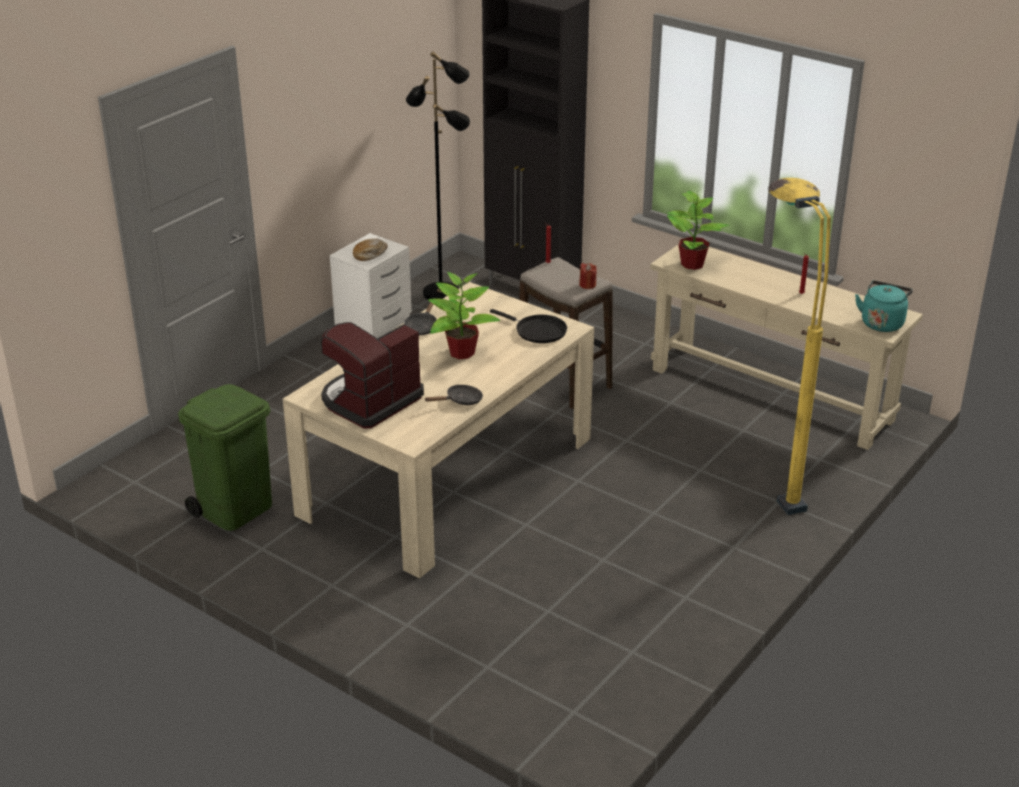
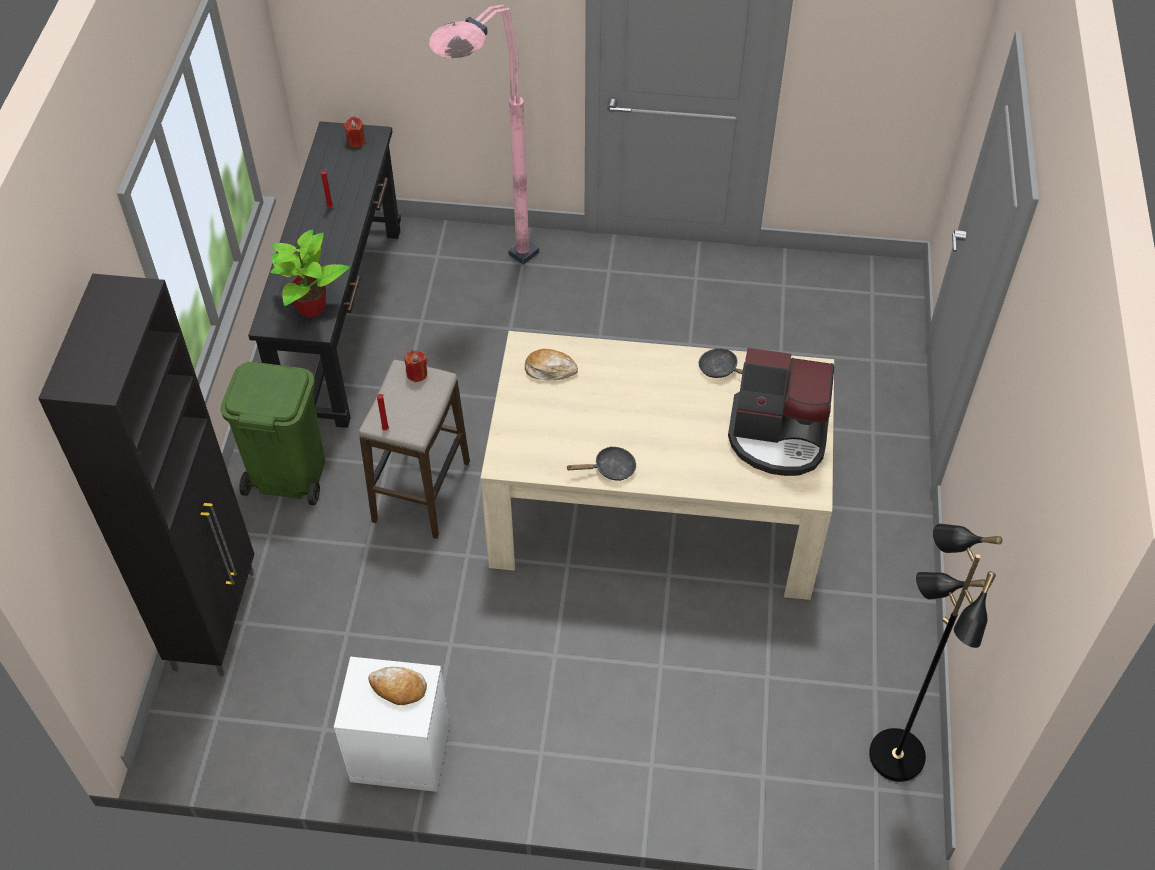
camera: 120 degrees left, 20 degrees up
(236, 509) = (840, 657): green trash can -> green trash can (287, 475)
(441, 293) = (273, 720): black floor lamp -> black floor lamp (894, 756)
(461, 352) = (637, 411): potted plant -> none
(537, 331) = (550, 369): black frying pan -> bread
(770, 395) = (342, 320): beige console table -> black console table
(770, 478) = (490, 278): yellow floor lamp -> pink floor lamp
(882, 322) = (356, 141): turquoise kettle -> red candle

